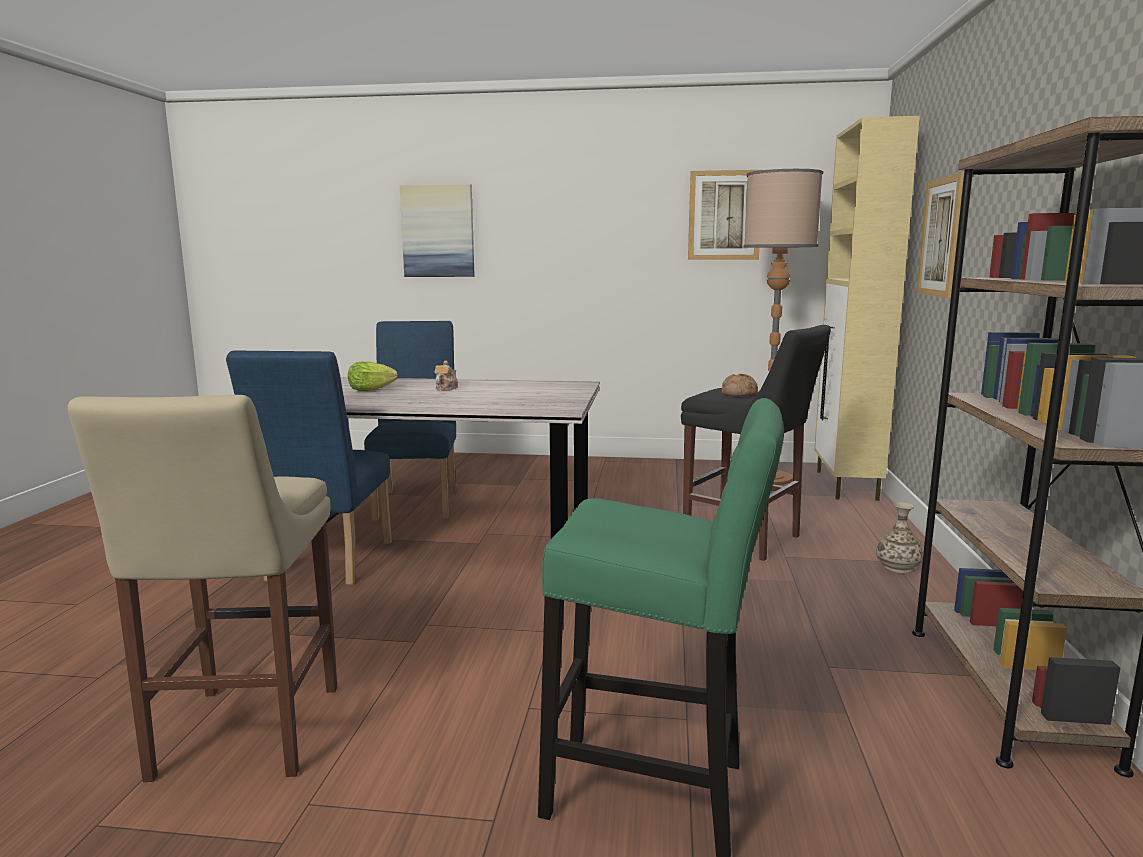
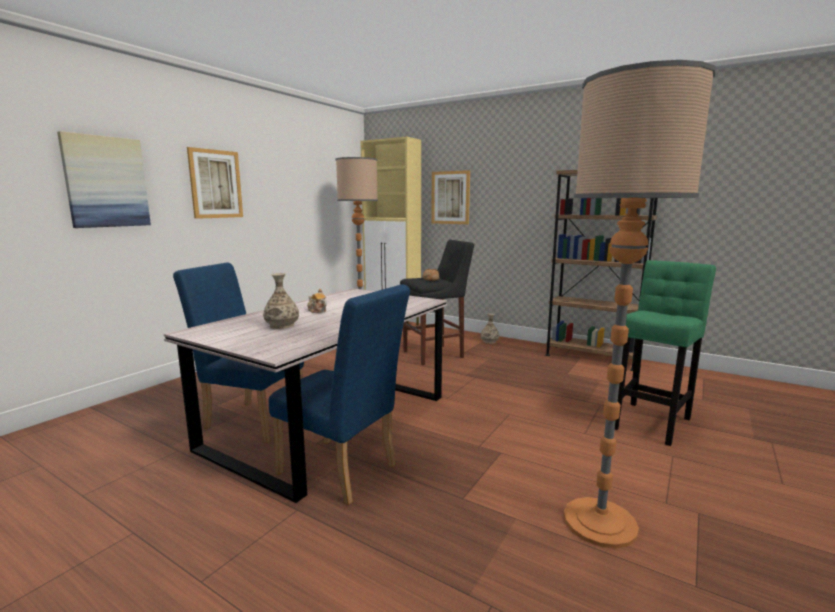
camera: 65 degrees left, 0 degrees up
(243, 737) = (600, 523): beige stool -> floor lamp
(370, 390) = (281, 325): lettuce -> vase
(724, 215) = (307, 180): picture -> picture (216, 184)

